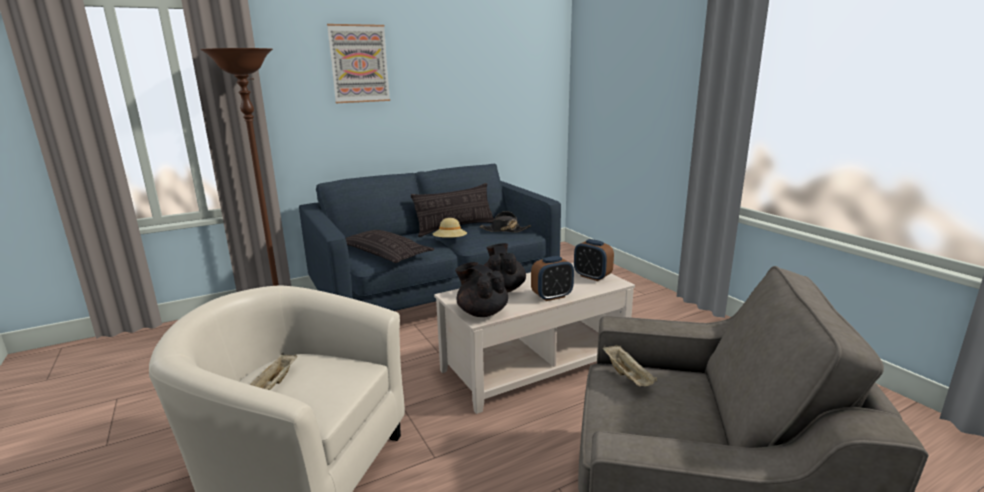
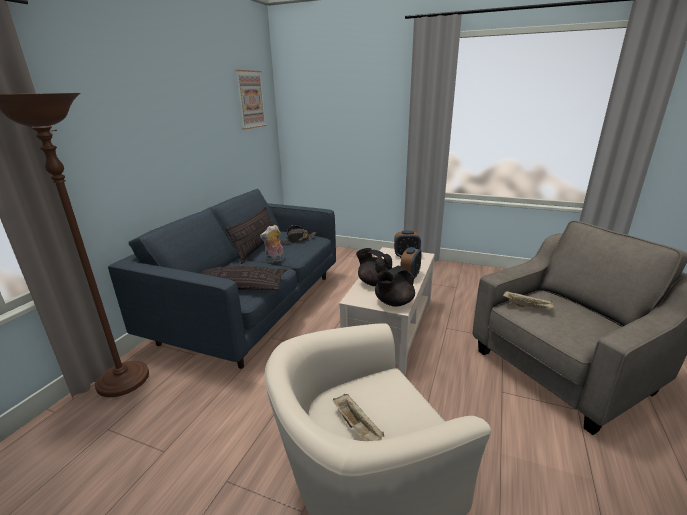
camera: 40 degrees left, 5 degrees up
(359, 64) = (136, 107): picture -> picture (250, 99)
(450, 242) = (274, 260): beige hat -> plush toy
(482, 312) = (393, 302): black teapot -> black teapot turned 45 degrees counterclockwise

